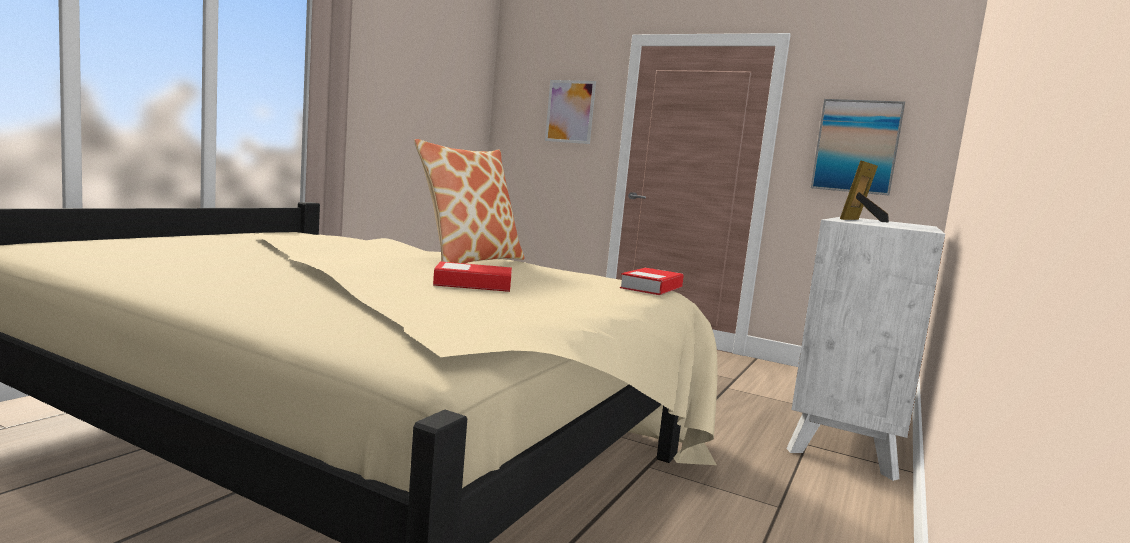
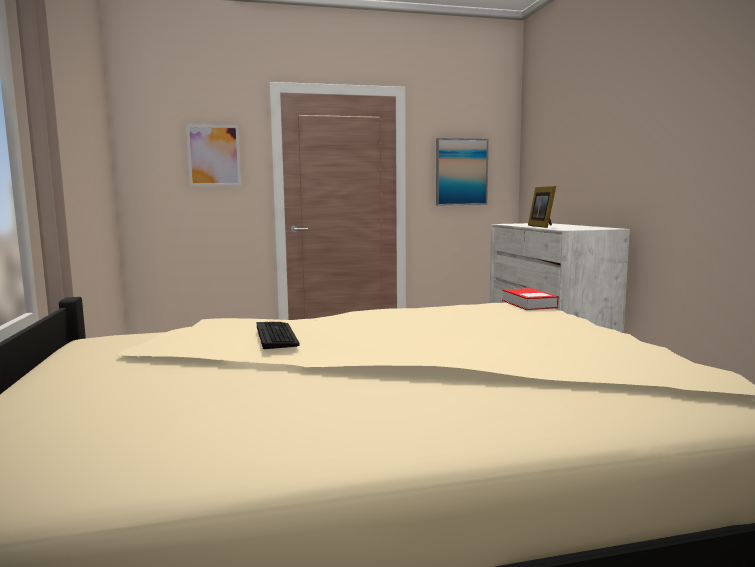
camera: 40 degrees left, 0 degrees up
(357, 248) = (276, 336): none -> keyboard
(469, 261) = (383, 319): pillow -> none
(473, 284) = (495, 337): book -> none

